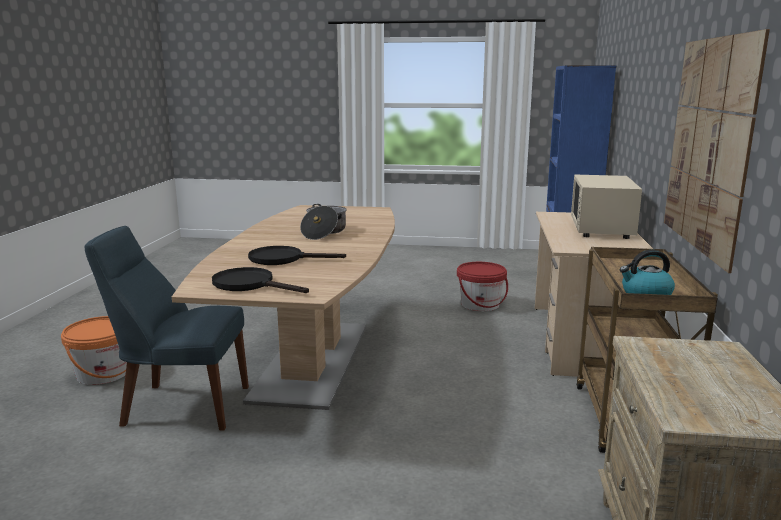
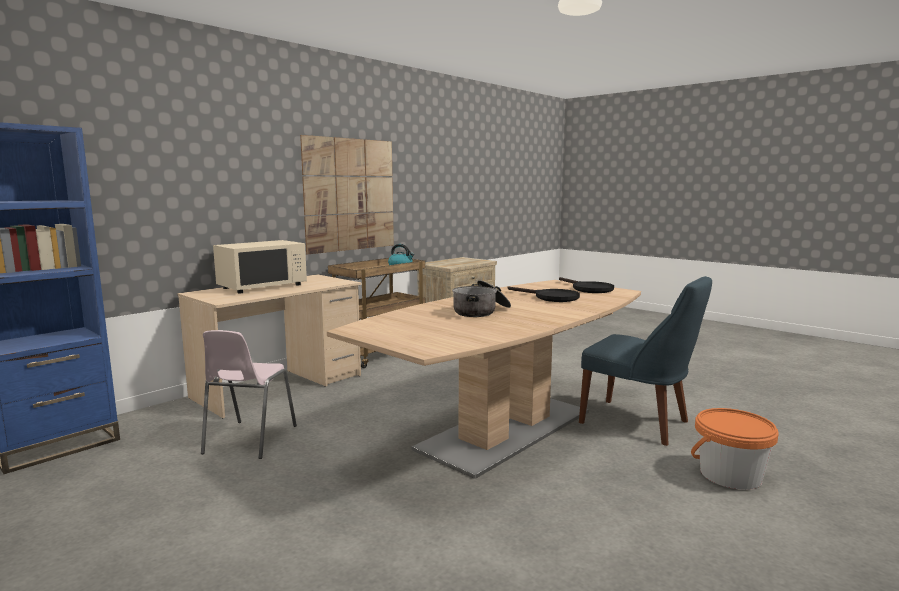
camera: 145 degrees left, 5 degrees down
(480, 305) = (249, 440): red bucket -> pink chair

